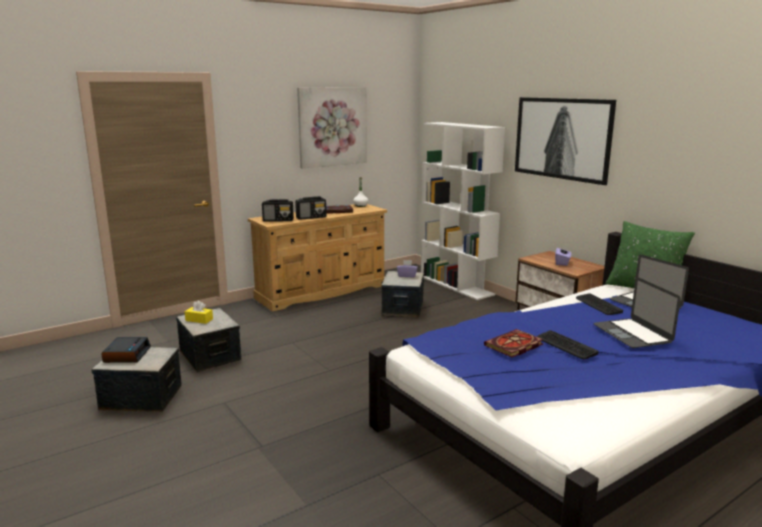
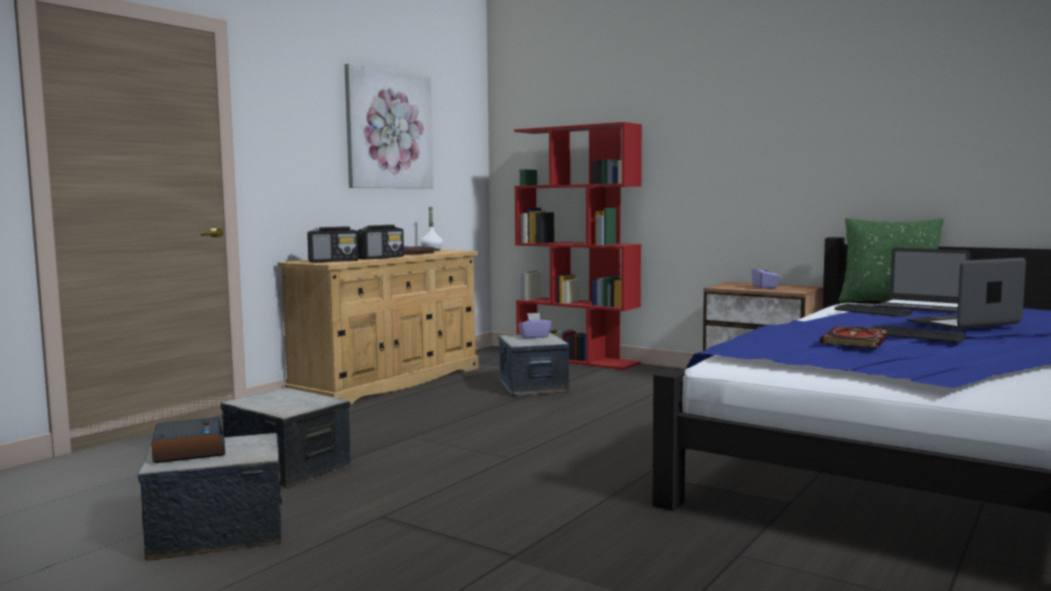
camera: 20 degrees left, 10 degrees down
(199, 320) = (270, 401): yellow tissue box -> none
(457, 285) = (577, 360): white bookcase -> red bookcase
(561, 138) = (733, 128): picture -> none
(632, 333) = (963, 322): laptop -> laptop turned 105 degrees clockwise

